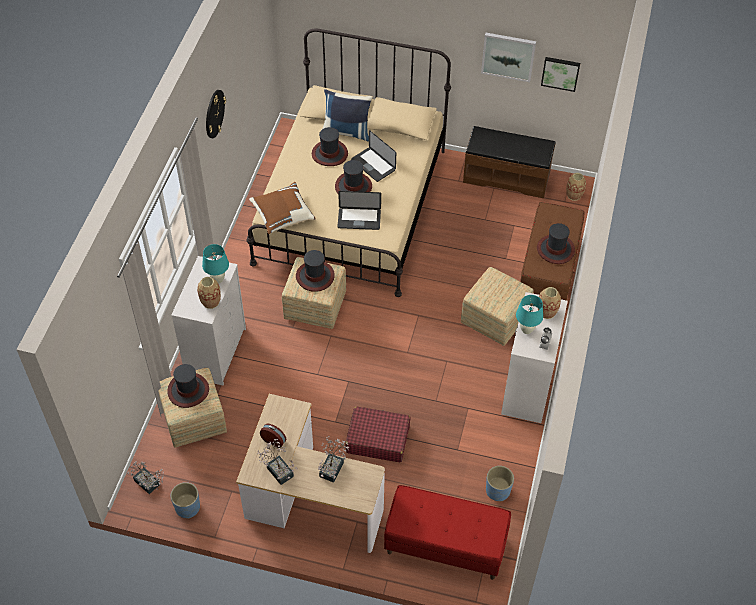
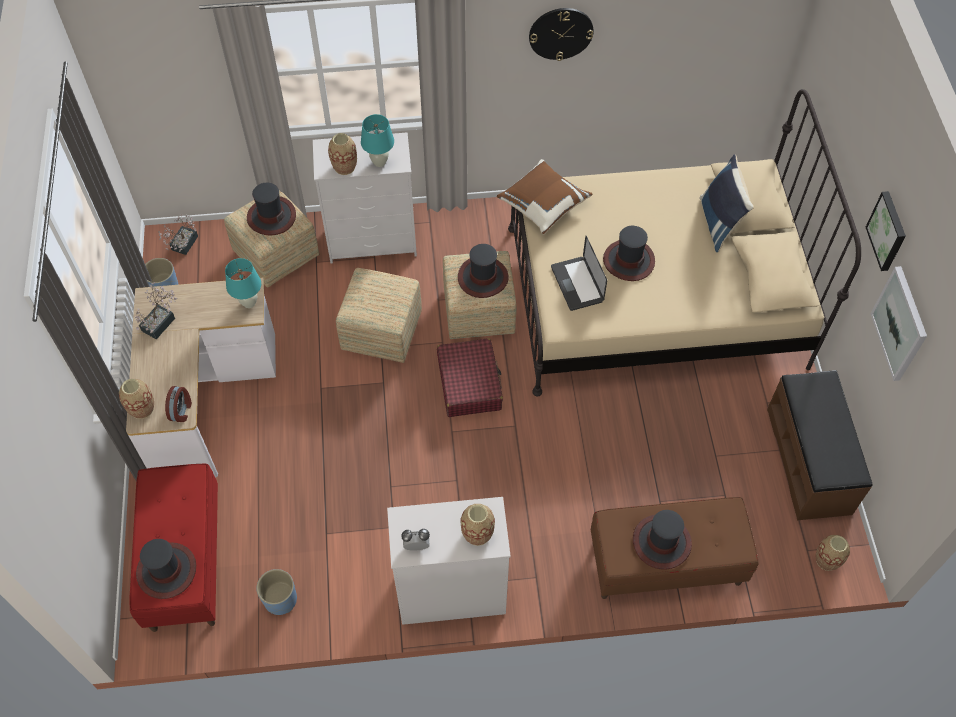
camera: 70 degrees right, 5 degrees up
(274, 440) = (200, 304): alarm clock -> alarm clock (181, 411)
(330, 154) = (670, 218): hat -> hat (167, 571)
(333, 467) = (179, 374): potted plant -> none
(354, 498) = (142, 409): none -> vase
(373, 165) = (677, 270): laptop -> none
(377, 439) = (311, 440): red suitcase -> red suitcase (469, 383)
(494, 319) = (548, 517): ottoman -> ottoman (381, 330)
(526, 330) = (435, 516): turquoise table lamp -> turquoise table lamp (249, 303)
(560, 73) = (922, 408): picture -> picture (888, 231)

